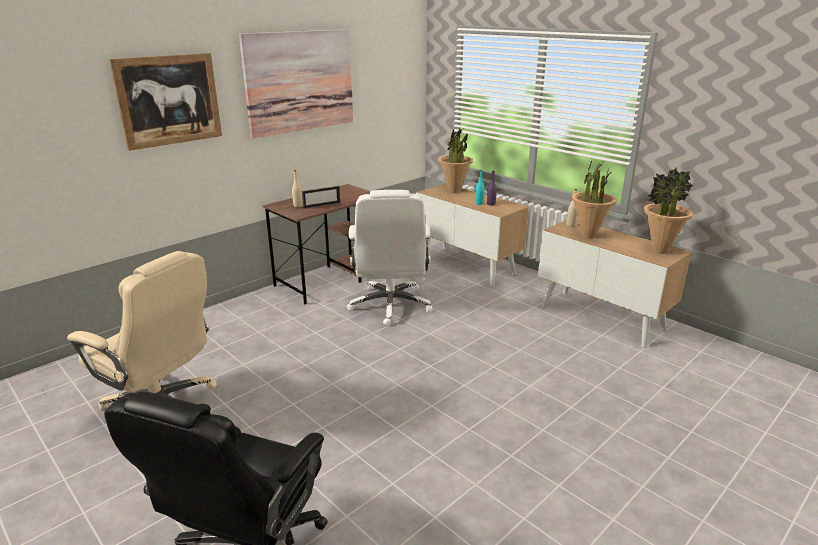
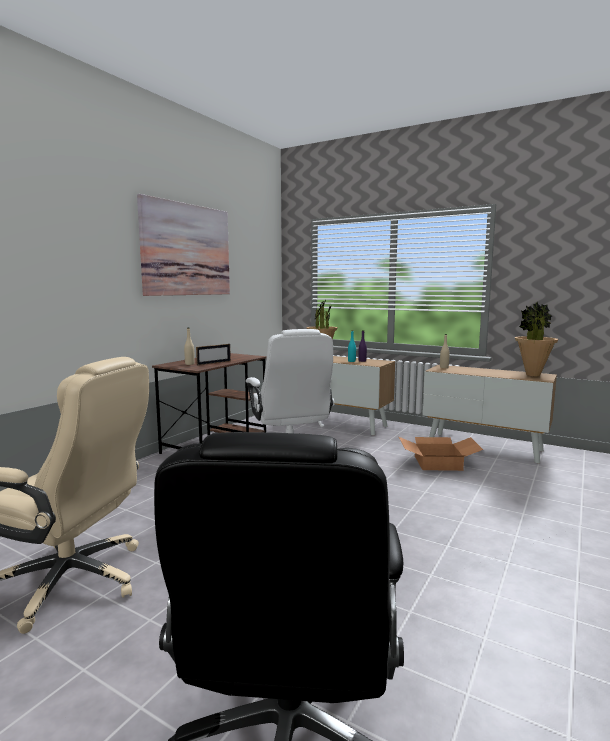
camera: 15 degrees left, 15 degrees down
(169, 100) = (68, 244): picture -> none
(534, 332) = (438, 463): none -> cardboard box
(588, 236) = (466, 371): potted plant -> none

